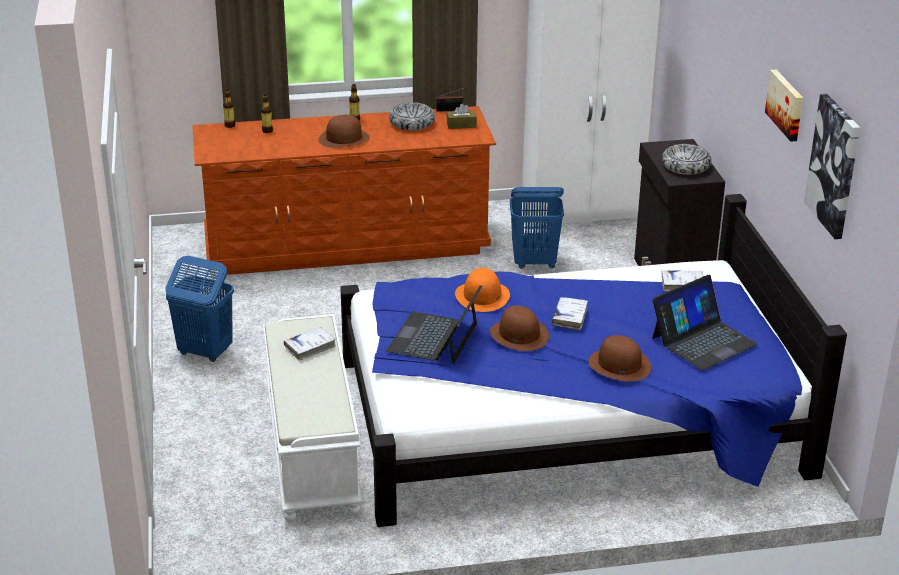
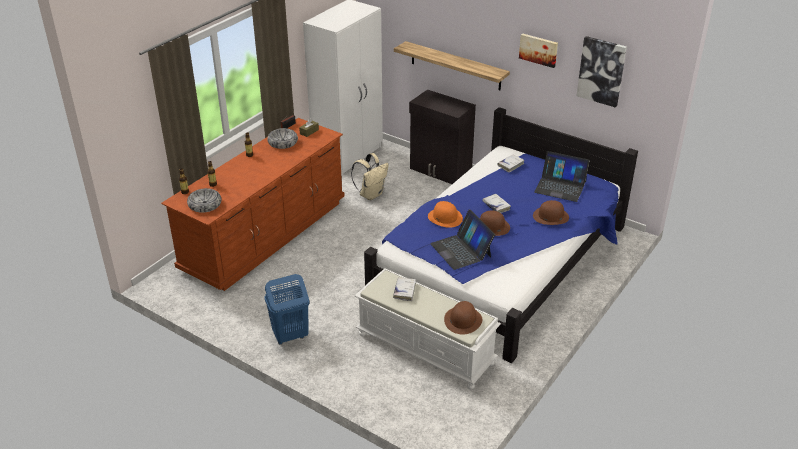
camera: 45 degrees left, 5 degrees up
(344, 138) = (263, 168): brown hat -> brown hat (463, 320)
(534, 263) = (371, 194): blue laundry basket -> beige backpack
(685, 166) = (448, 105): bowl -> bowl (205, 205)
(703, 341) = (560, 186): laptop -> laptop turned 105 degrees clockwise
(721, 108) = (455, 66): none -> shelf

